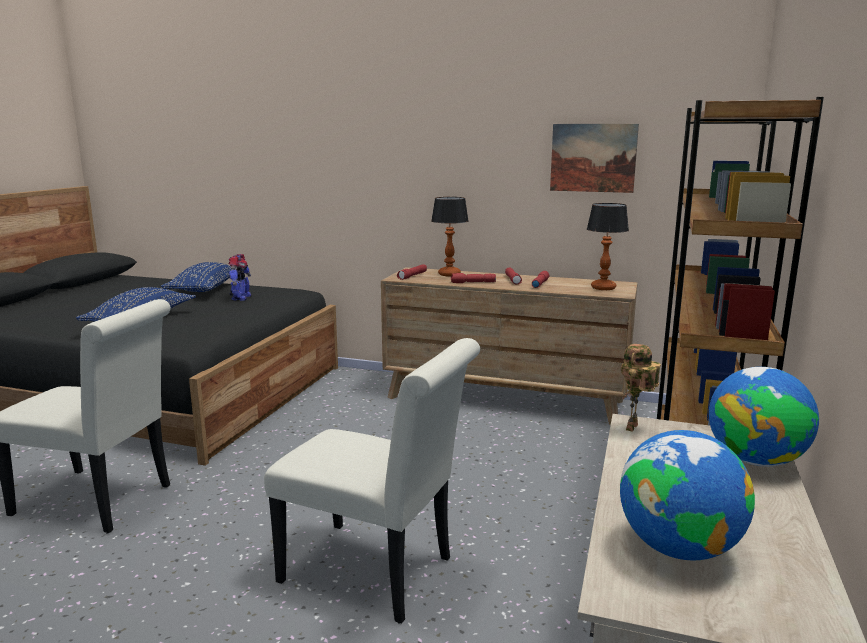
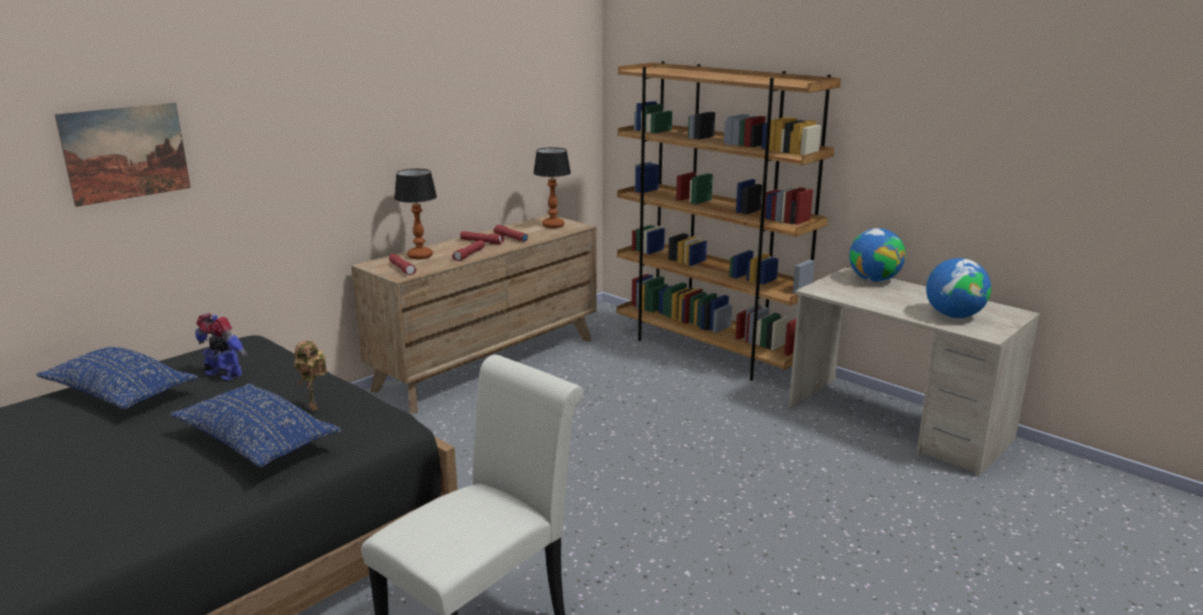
camera: 65 degrees left, 5 degrees up
(377, 573) = (726, 481): white chair -> none
(593, 158) = (506, 108): picture -> picture (126, 153)
(633, 428) = (821, 291): toy robot -> toy robot (315, 407)

